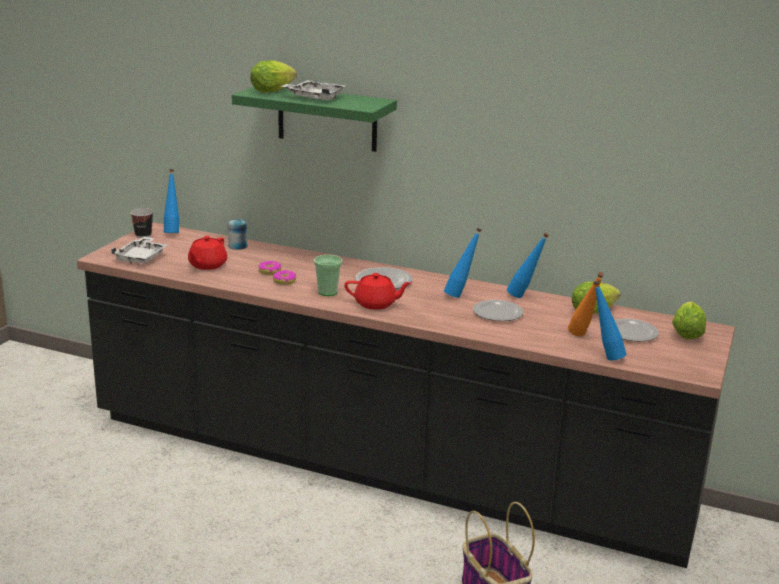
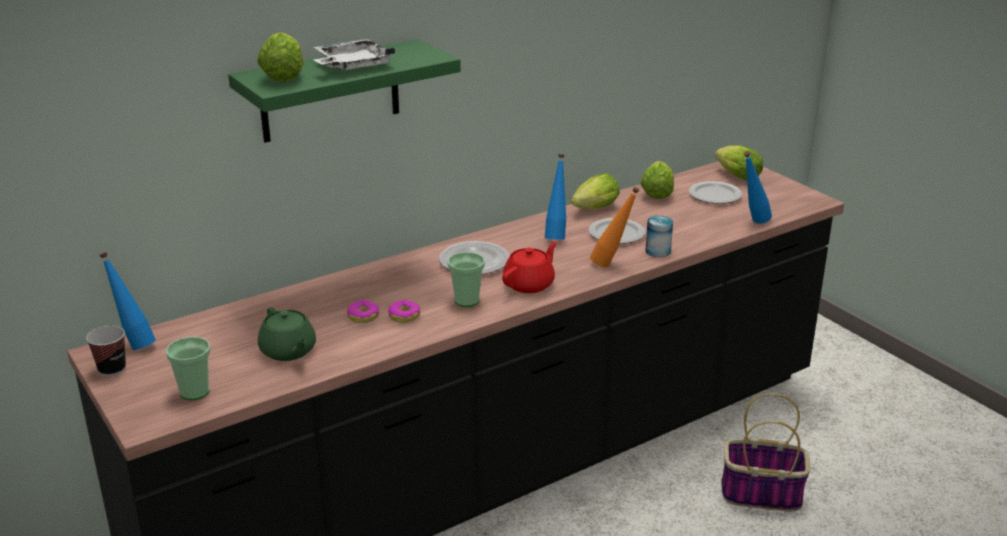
camera: 55 degrees left, 5 degrees up
(141, 257) = (194, 392): white tray -> cup
(207, 265) = (288, 351): red teapot -> green teapot
(237, 246) = (253, 313): can -> can (658, 251)
(524, 297) = (593, 210): blue bottle -> lettuce
(582, 337) = (705, 217): orange bottle -> orange bottle (612, 265)

